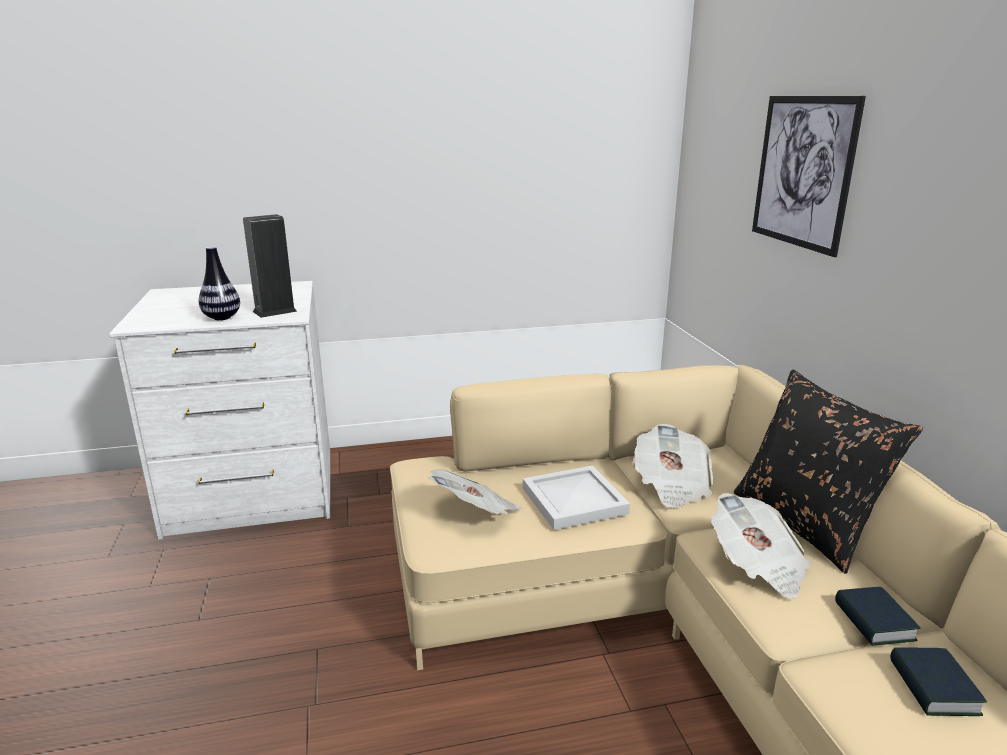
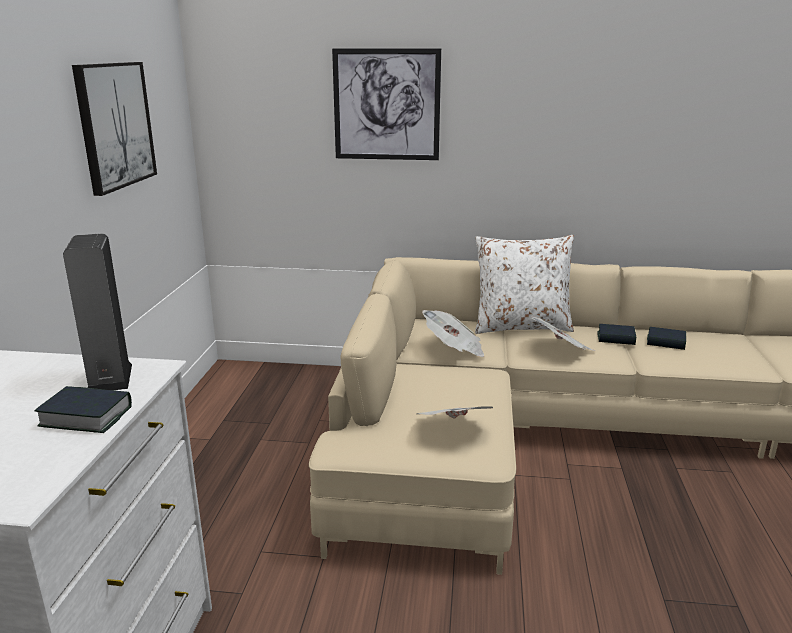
camera: 70 degrees left, 0 degrees up
(222, 318) = (86, 416): vase -> book
(530, 161) = (115, 125): none -> picture
(573, 501) = (456, 386): white tray -> none
(805, 524) = (521, 326): black pillow -> white pillow

